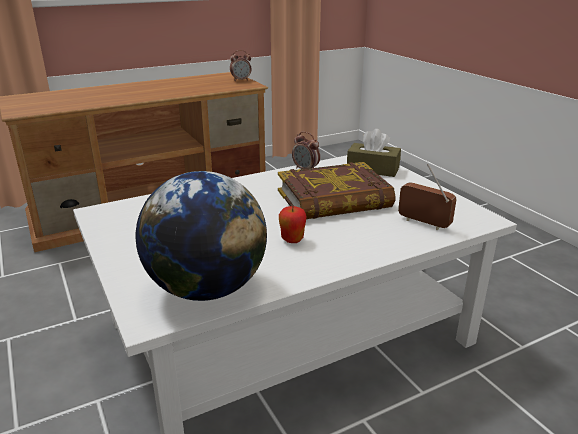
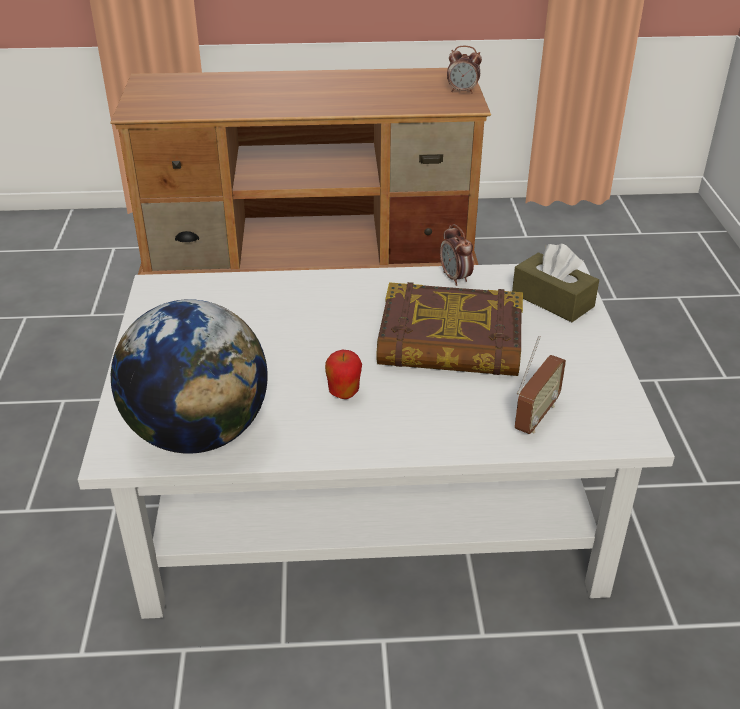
camera: 25 degrees right, 10 degrees up
(423, 223) = (536, 416): radio -> radio turned 60 degrees clockwise

